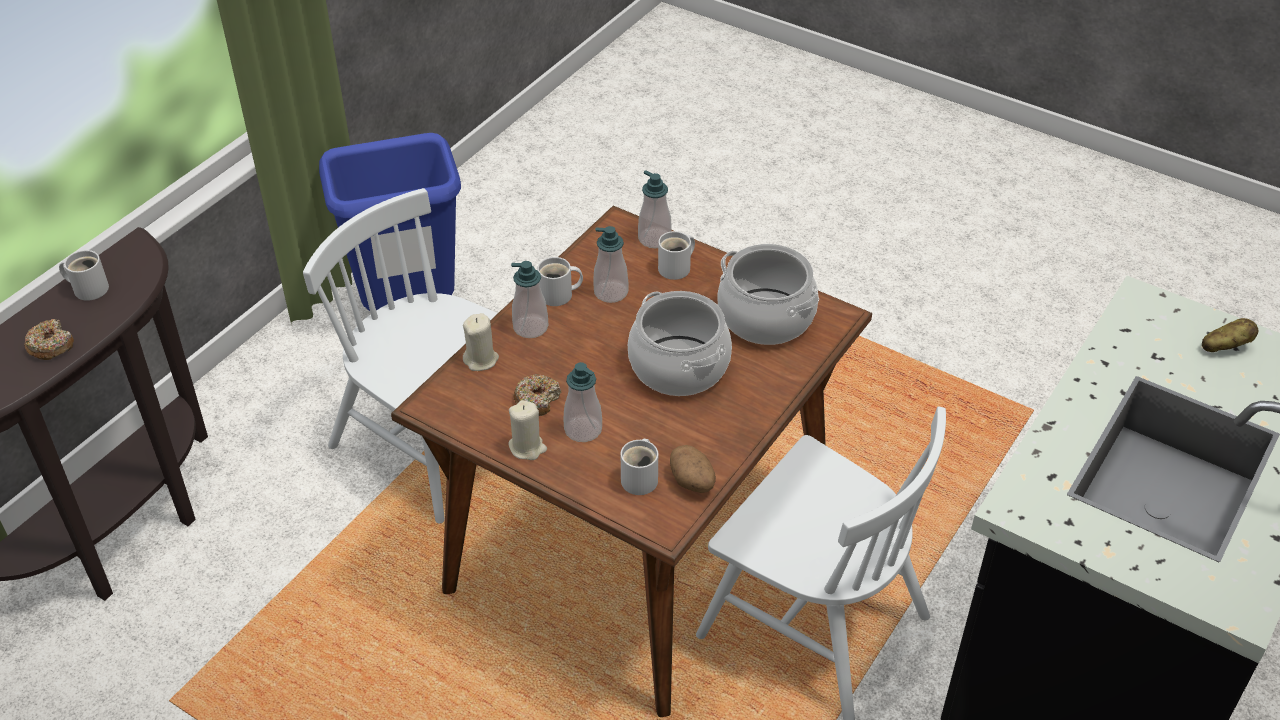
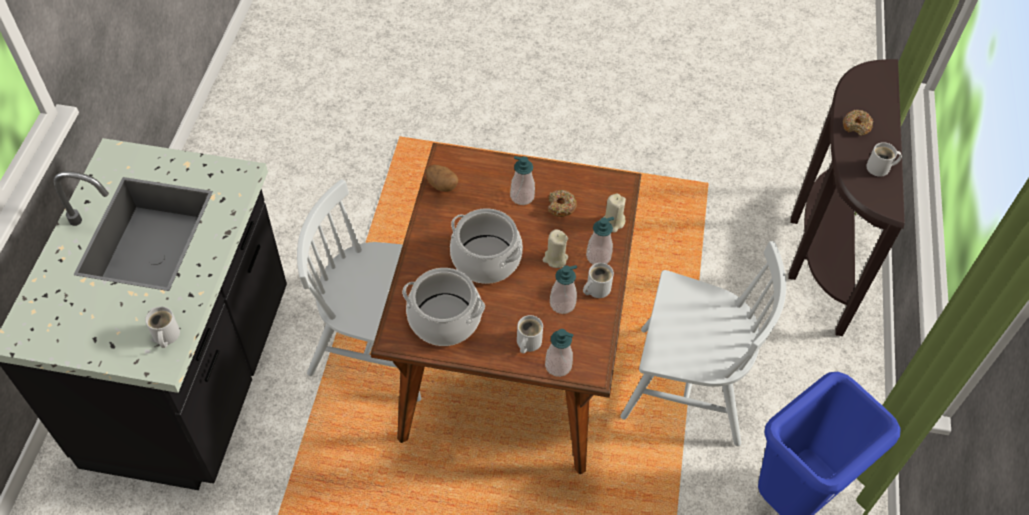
camera: 155 degrees right, 10 degrees up
(527, 447) = (547, 175): beige candle -> beige candle (555, 258)
(641, 478) = (472, 178): white mug -> white mug (165, 336)
(1225, 346) = (102, 337): potato -> none

